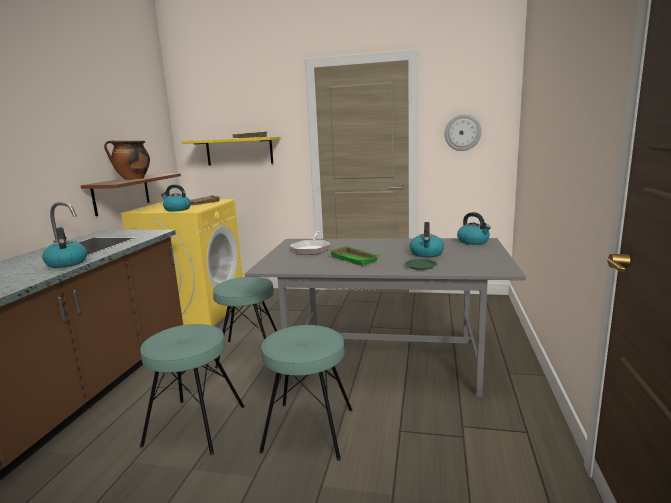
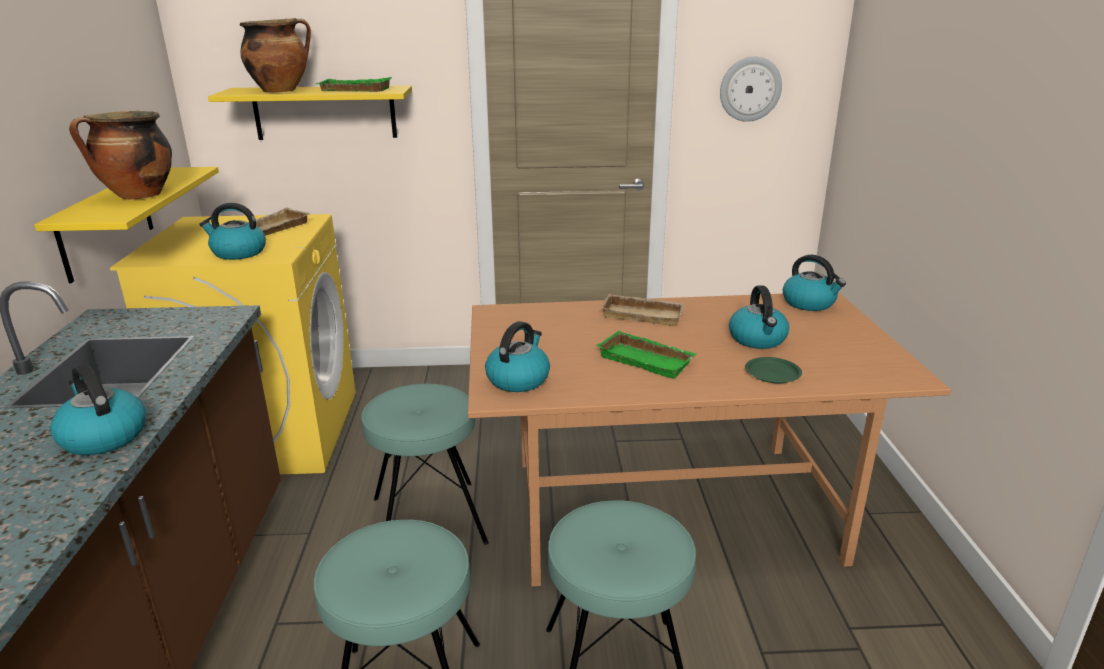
camera: 15 degrees left, 10 degrees up
(121, 194) = (106, 223): brown shelf -> yellow shelf
(216, 139) = (281, 90): none -> cooking pot
(281, 263) = (518, 379): none -> kettle
(311, 249) = (545, 335): frying pan -> none
(372, 243) = (644, 314): none -> beige tray
(386, 359) = (672, 507): grey dining table -> brown dining table

